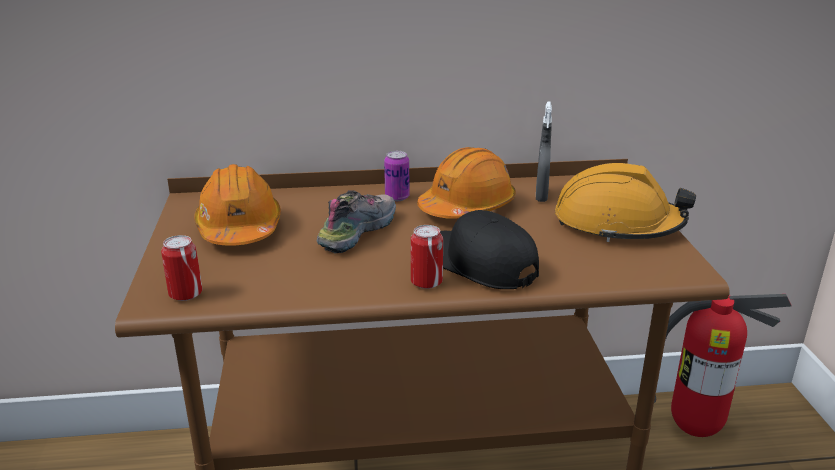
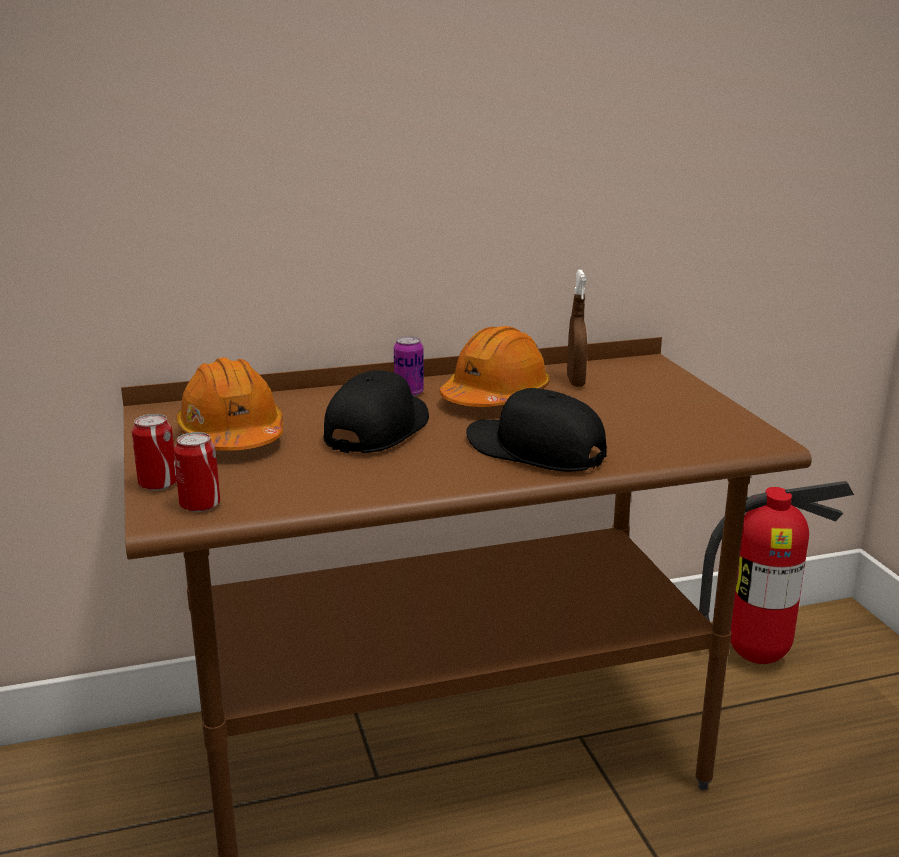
camera: 10 degrees left, 5 degrees down
(357, 232) = (378, 429): shoe -> black cap
(426, 282) = (481, 472): can -> can (158, 484)
(541, 196) = (575, 381): grey spray bottle -> brown spray bottle
(617, 224) = (671, 403): orange hard hat -> none

